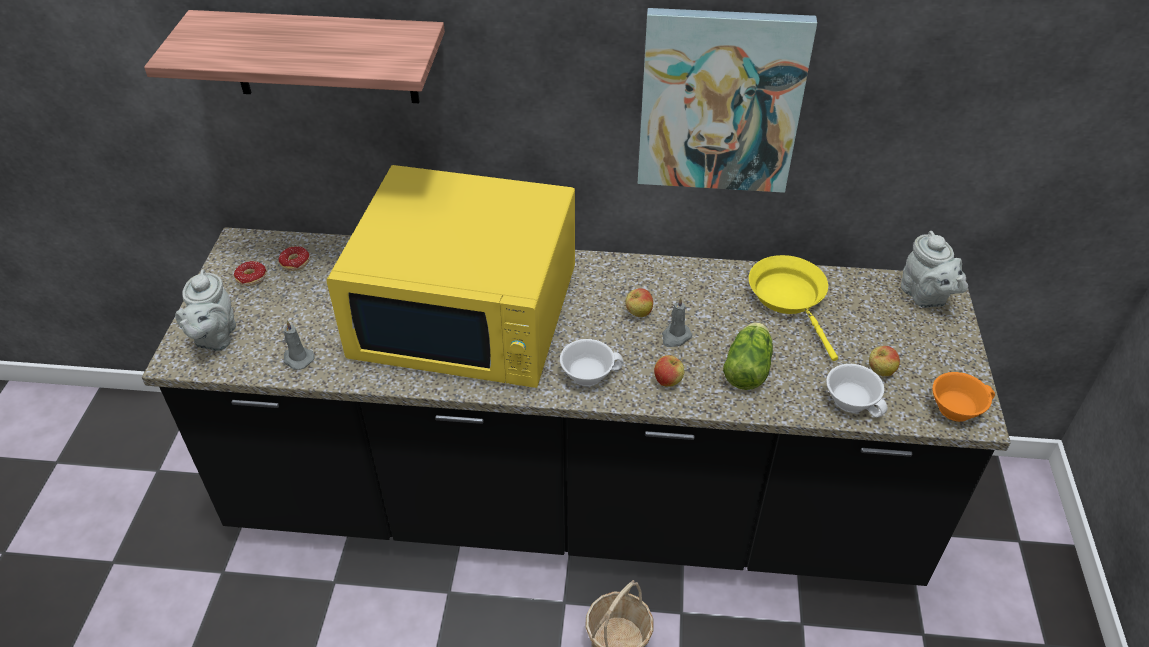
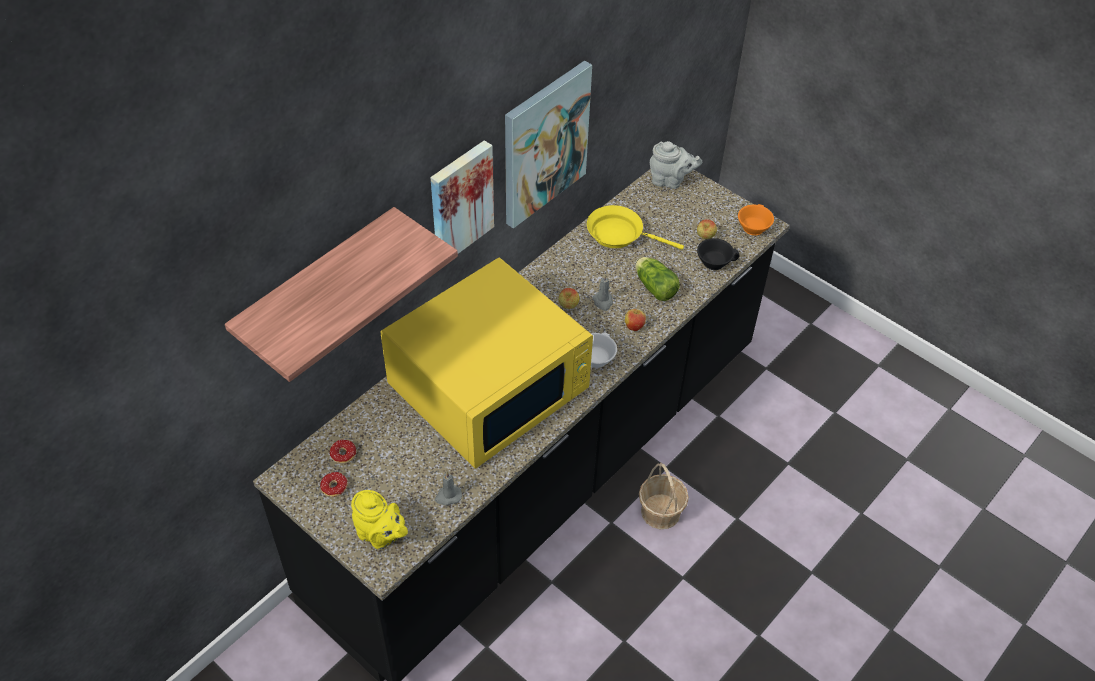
camera: 55 degrees left, 5 degrees up
(214, 338) = (381, 536): grey teapot -> yellow teapot
(557, 87) = (459, 200): none -> picture
(853, 400) = (714, 261): white cup -> black cup

